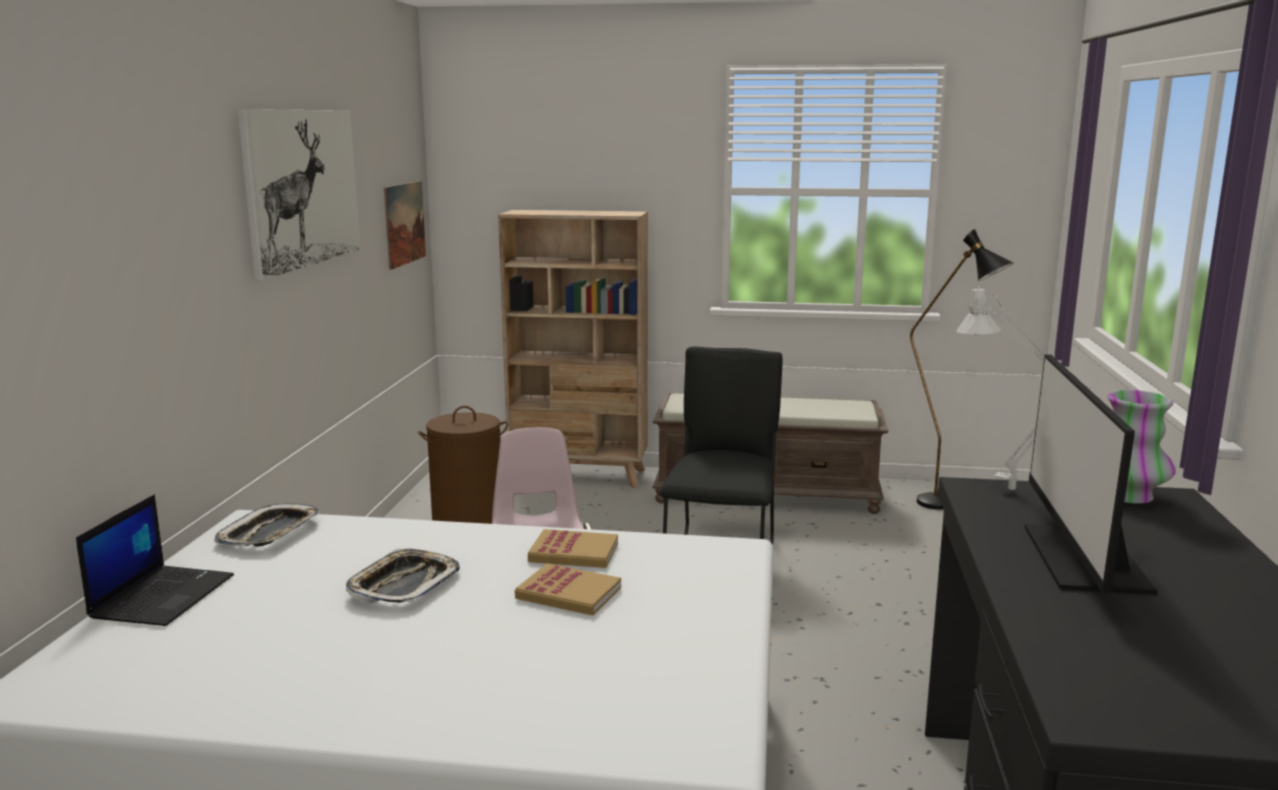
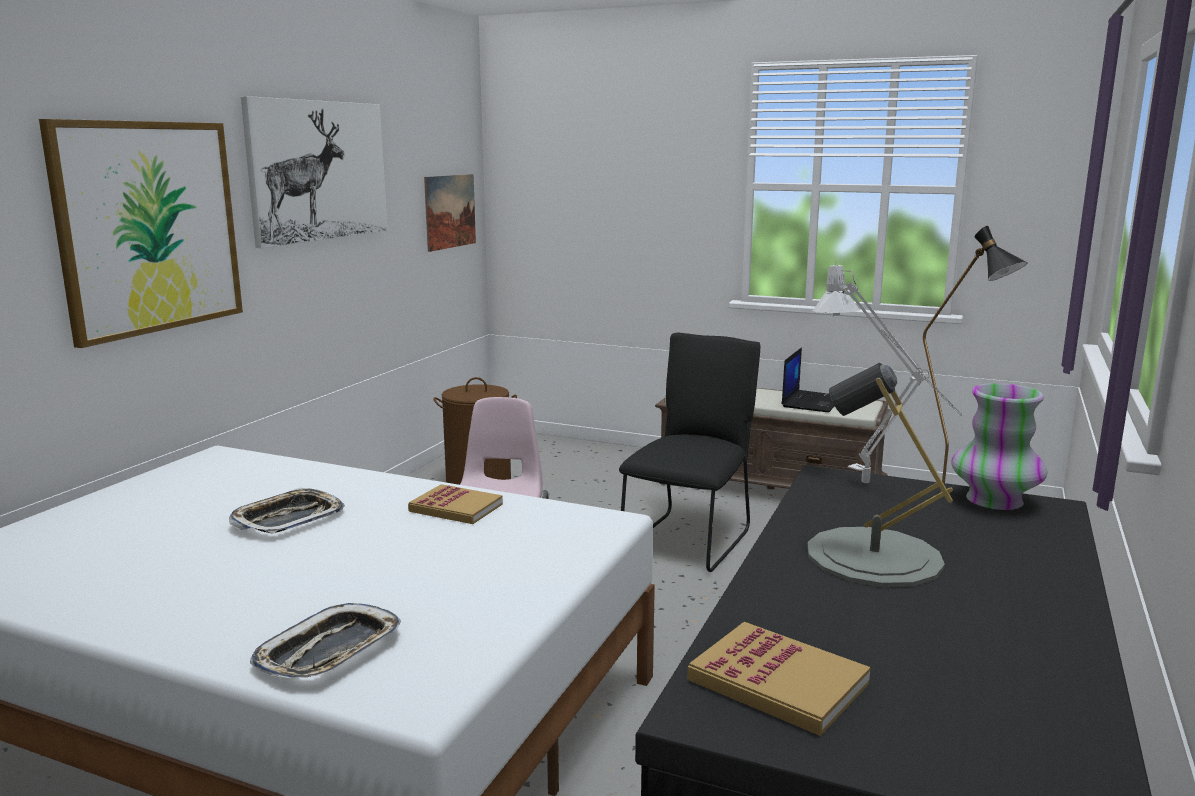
camera: 15 degrees right, 0 degrees up
(163, 596) = (97, 506): laptop -> laptop (811, 401)
(168, 266) = (149, 227): none -> picture
(270, 533) = (222, 466): tray -> tray (329, 652)
(568, 593) = (419, 542): book -> book (777, 682)
(579, 475) = (601, 453): beige bookcase -> none
(1082, 558) = (873, 557): monitor -> grey table lamp

